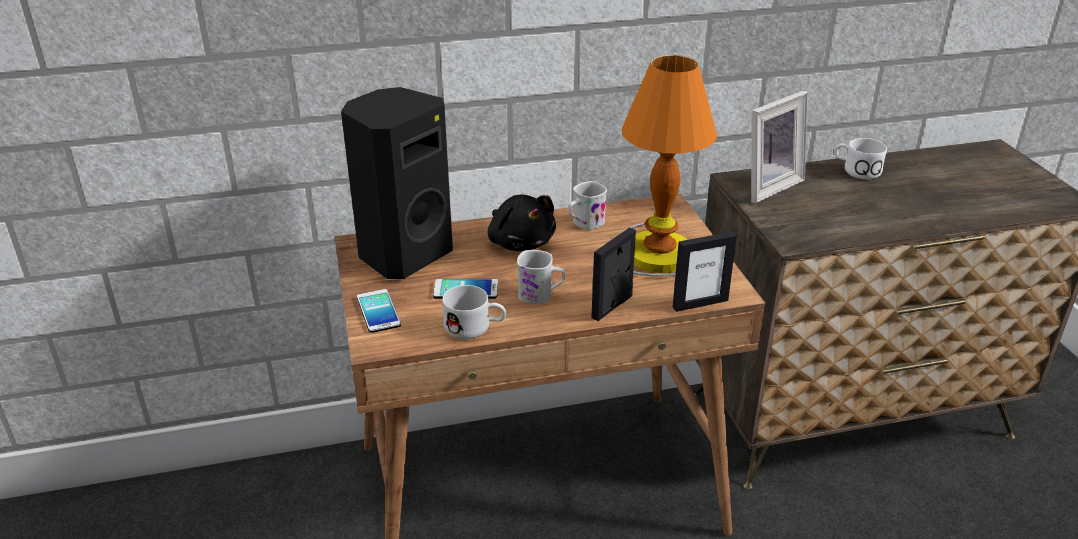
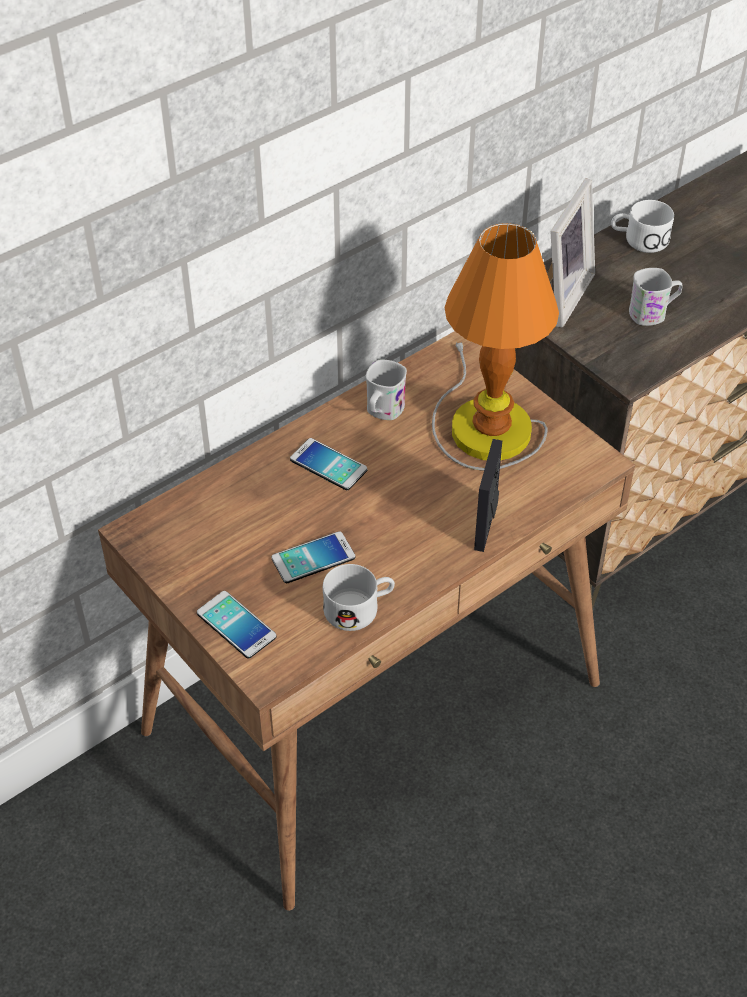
camera: 25 degrees left, 15 degrees up
(403, 254) = (204, 530): black speaker -> none
(520, 242) = (328, 465): black plush toy -> phone
(541, 295) = (401, 537): white mug -> white mug (653, 313)
(700, 303) = (572, 489): picture frame -> none

